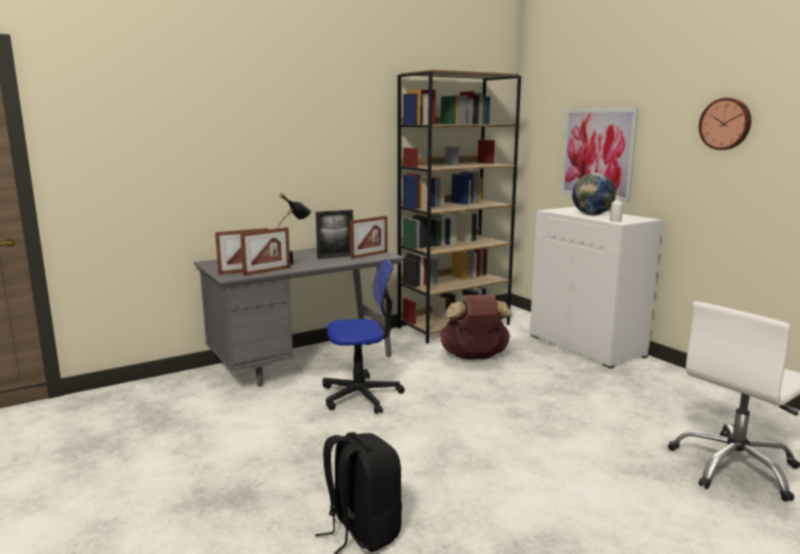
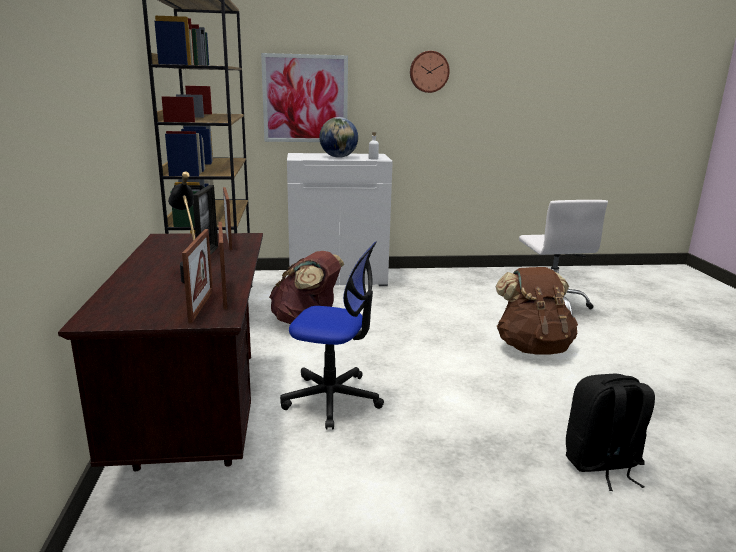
camera: 65 degrees left, 5 degrees up
(305, 363) = (197, 414): grey desk -> brown desk
(361, 395) = (332, 399): office chair -> office chair turned 90 degrees clockwise
(577, 468) = (532, 347): none -> brown backpack

